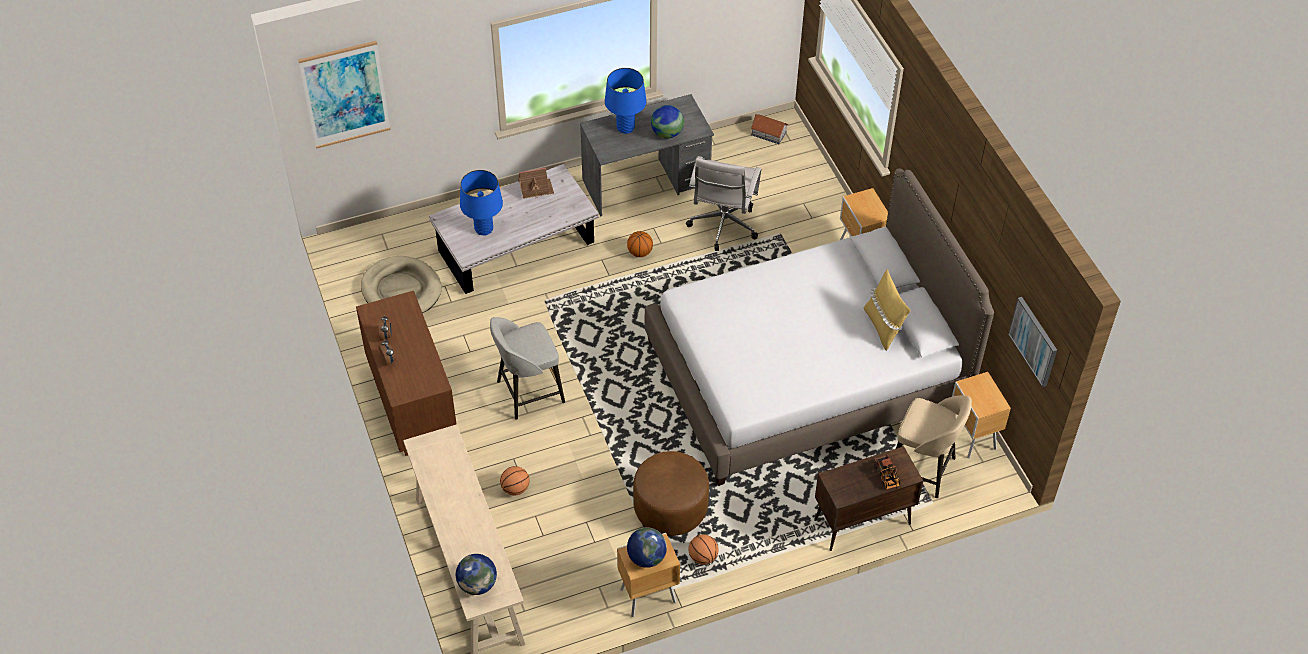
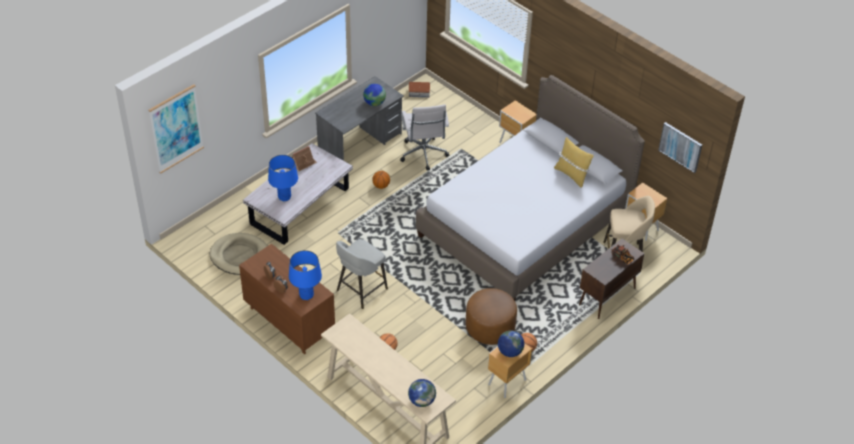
camera: 25 degrees left, 5 degrees down
(625, 128) = (346, 107): blue table lamp -> blue table lamp (306, 295)

